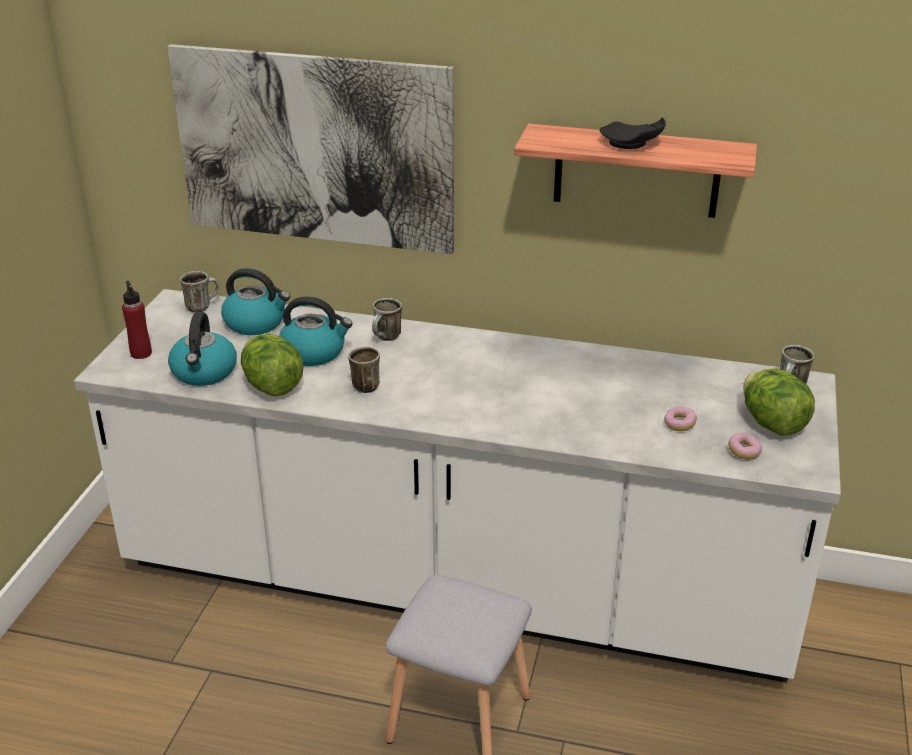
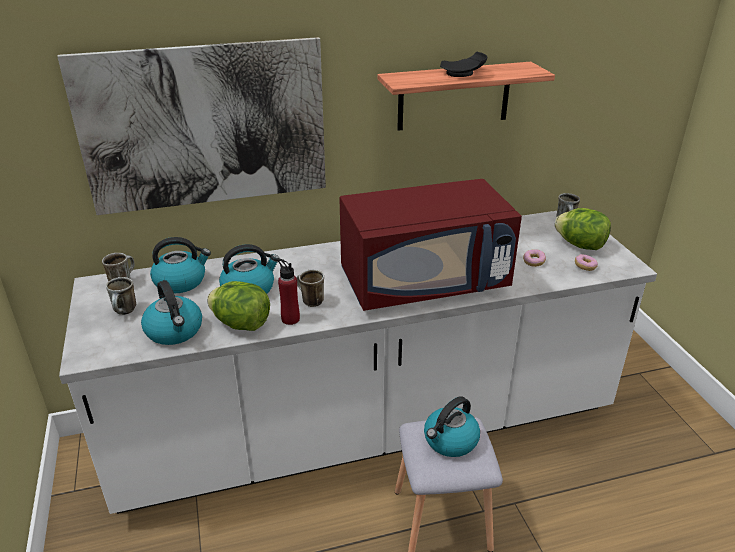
camera: 30 degrees left, 0 degrees up
(141, 353) = (103, 333): red bottle -> red bottle (290, 319)
(386, 338) = (292, 264): mug -> mug (125, 312)
(464, 611) = (450, 441): none -> kettle
(513, 405) = (424, 282): none -> red microwave

